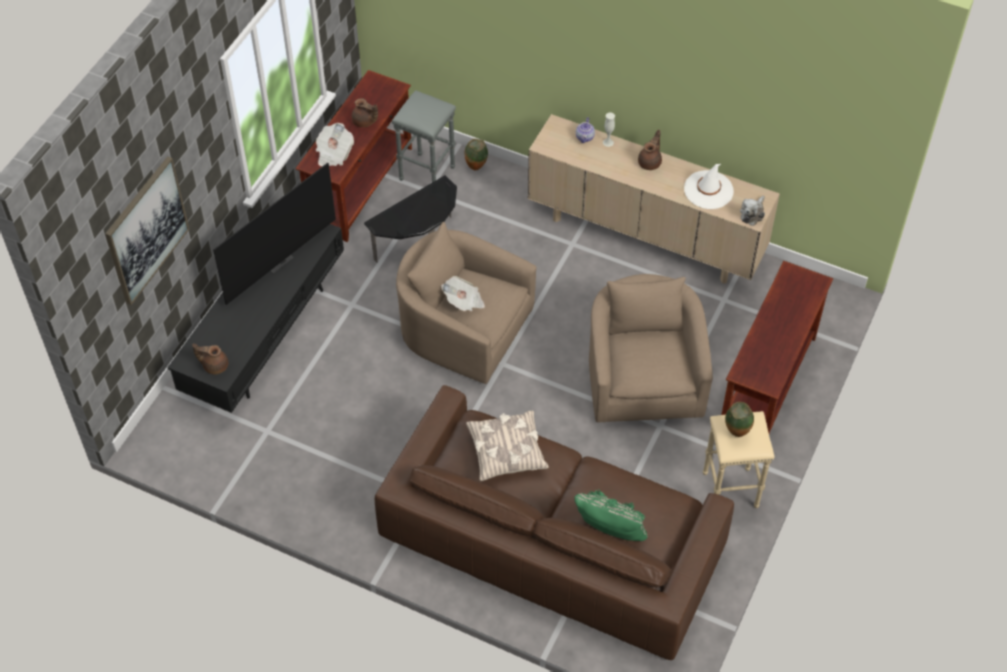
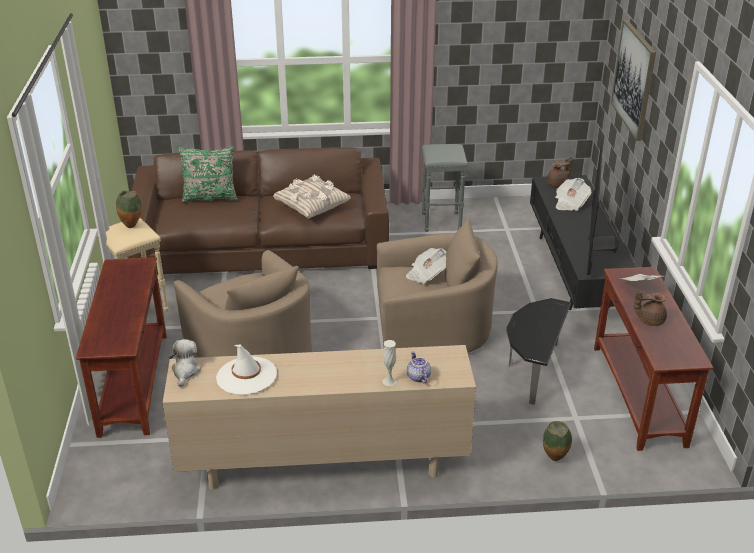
camera: 150 degrees right, 20 degrees down
(237, 328) = (570, 203): none -> newspaper
(426, 172) = (596, 434): grey stool -> grey stool (442, 222)
(650, 162) = (328, 379): brown teapot -> none

